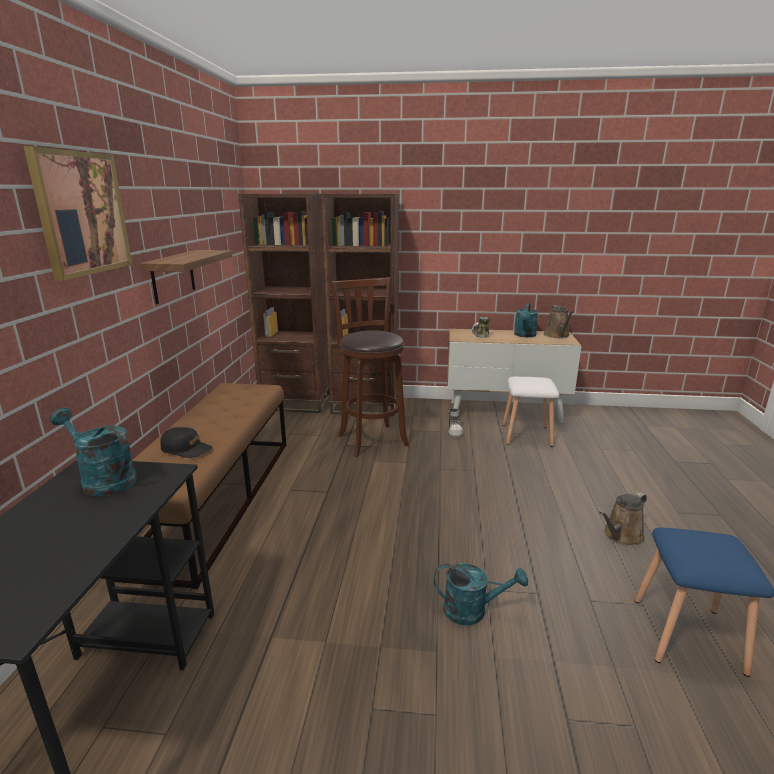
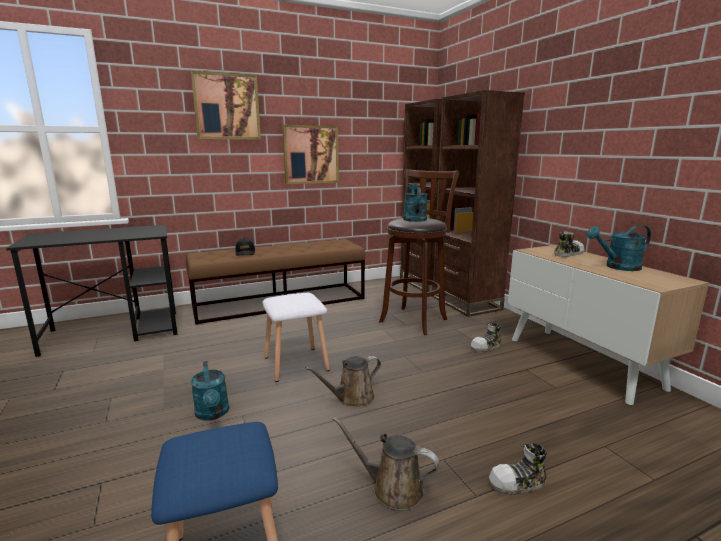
camera: 60 degrees right, 5 degrees down
(103, 480) = (144, 230): turquoise watering can -> turquoise watering can (414, 218)
(173, 276) = (311, 154): shelf -> picture
(526, 435) = (547, 385): white stool -> white stool (297, 363)
(557, 335) = (667, 279): brown watering can -> brown watering can (352, 398)
(627, 489) = (518, 483): none -> shoe

